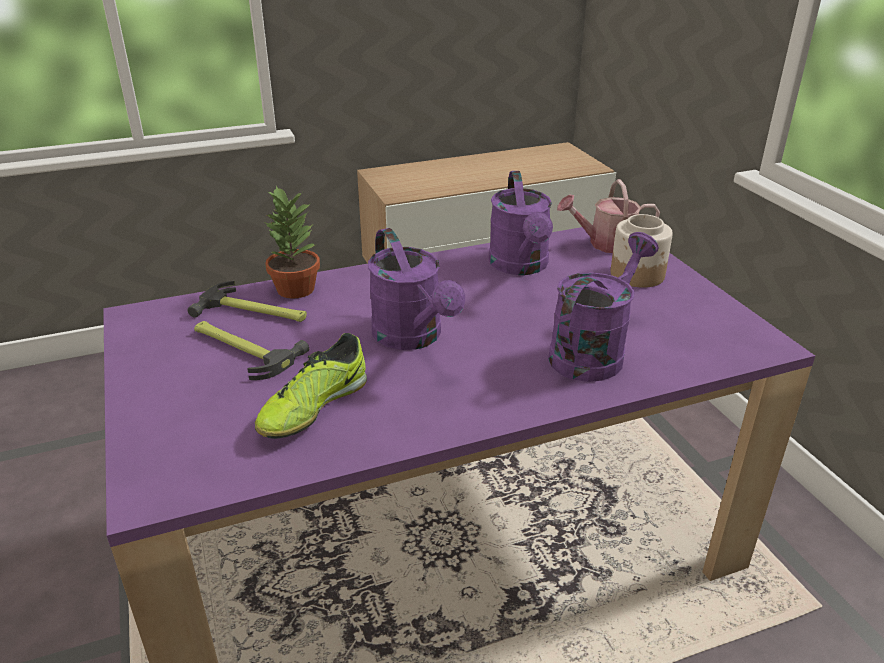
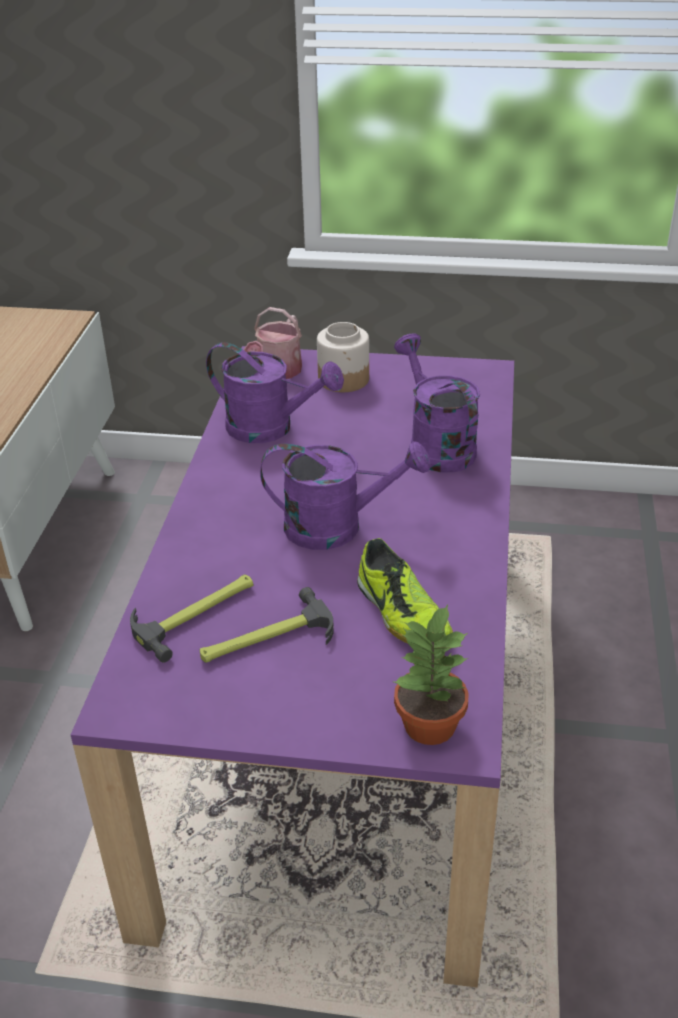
camera: 60 degrees left, 5 degrees up
(294, 289) = (174, 575): potted plant -> potted plant (428, 726)

